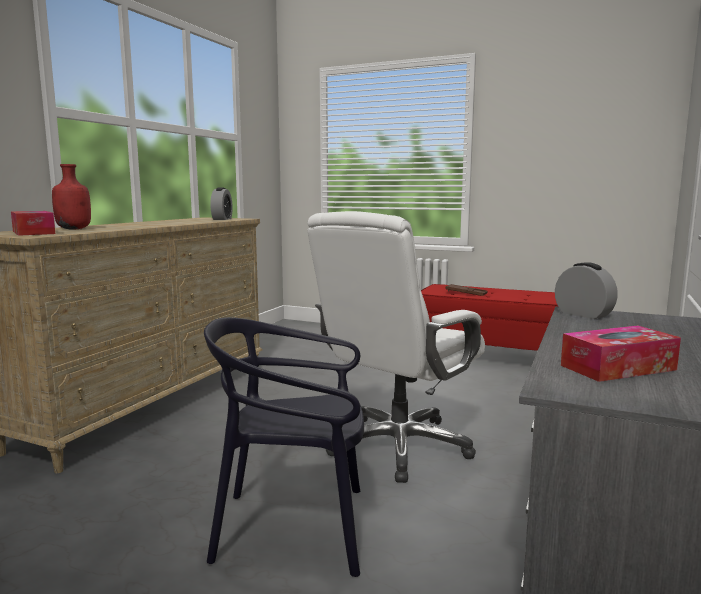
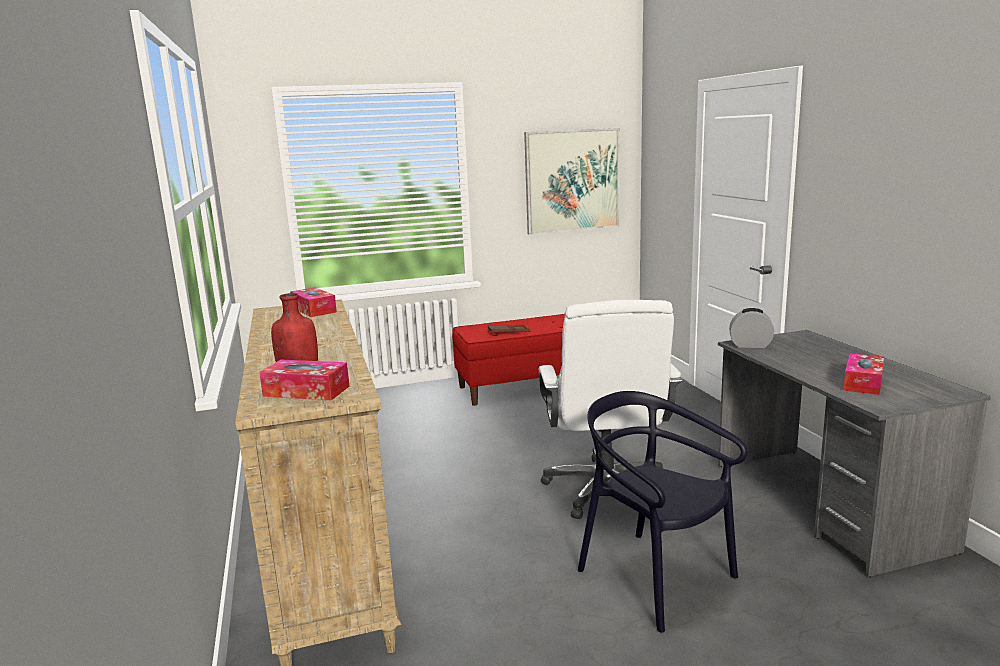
camera: 40 degrees left, 5 degrees up
(222, 219) = (314, 310): alarm clock -> tissue box
(294, 528) = (655, 577): black chair -> black chair turned 90 degrees clockwise
(588, 152) = (572, 180): none -> picture

